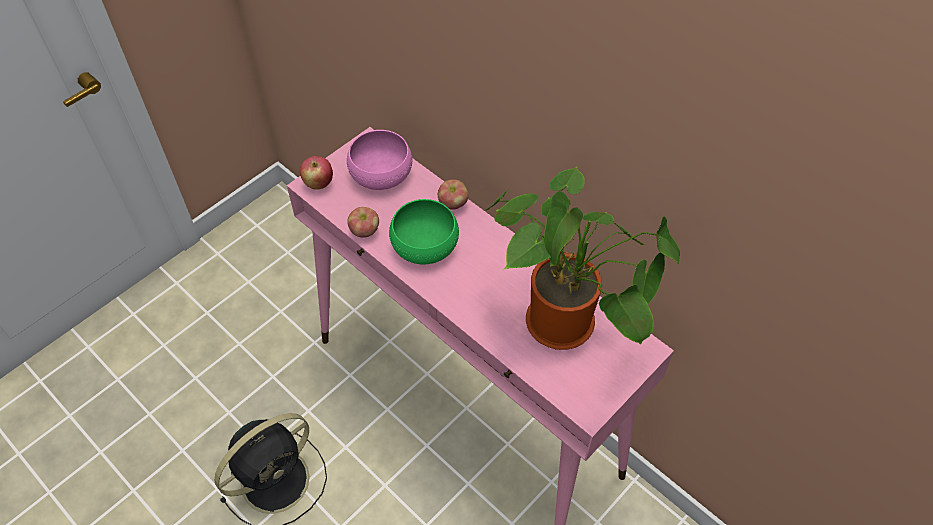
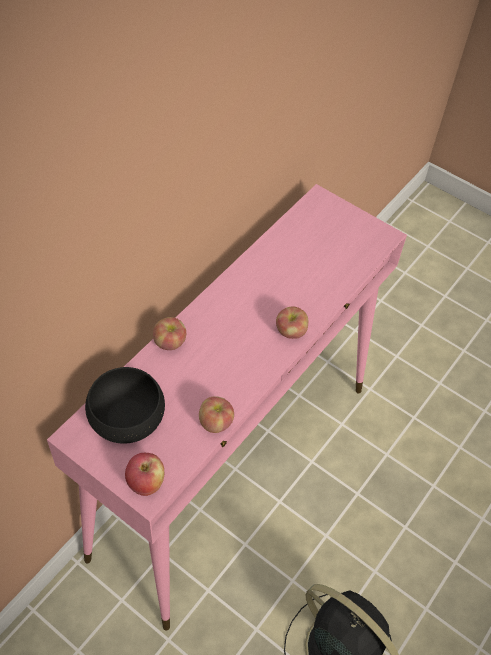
camera: 100 degrees left, 0 degrees up
(381, 173) = (126, 417): pink bowl -> black bowl
(424, 244) = (227, 364): green bowl -> none
(456, 298) = (291, 331): none -> apple
(568, 325) = (305, 248): potted plant -> none

